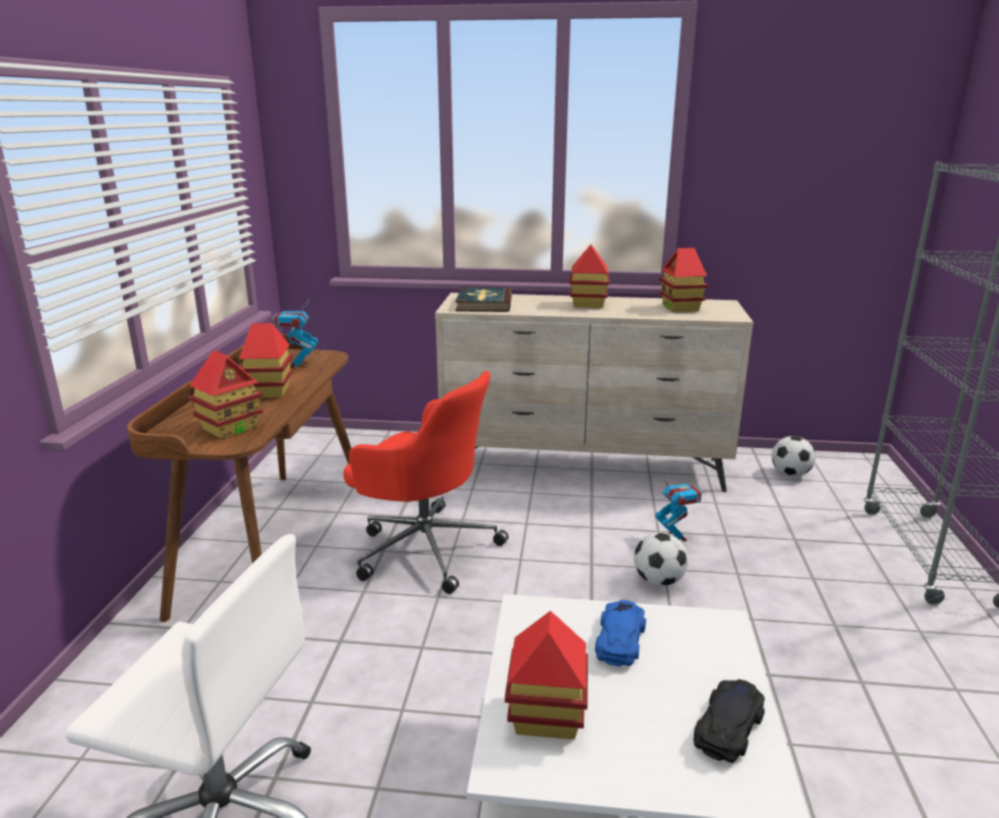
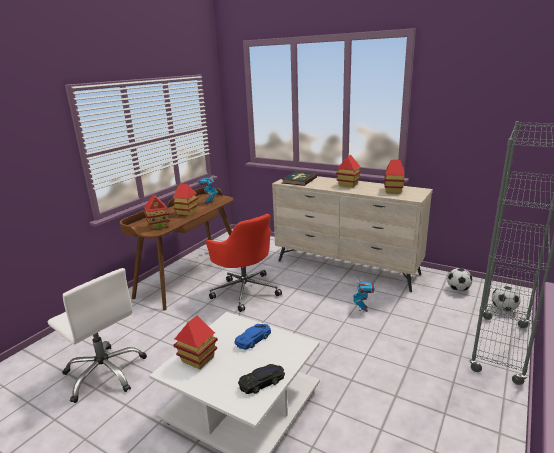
camera: 25 degrees right, 0 degrees up
(658, 581) = (336, 327): football -> football (503, 309)

